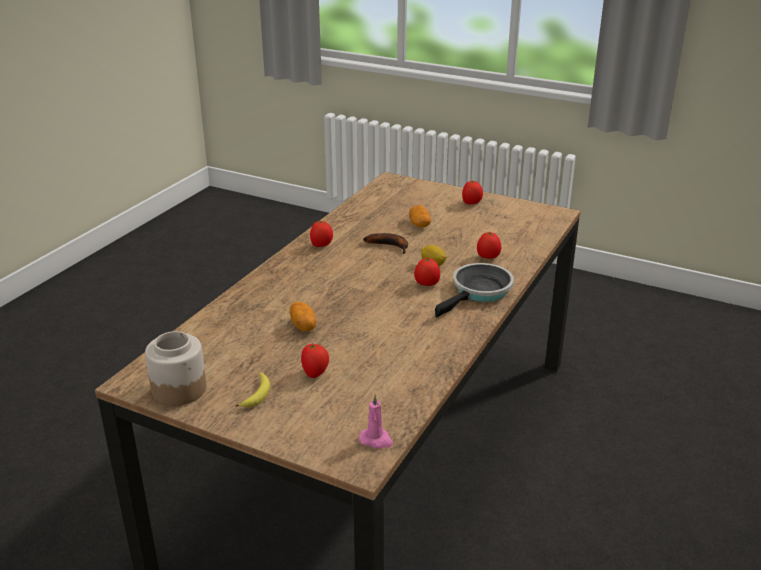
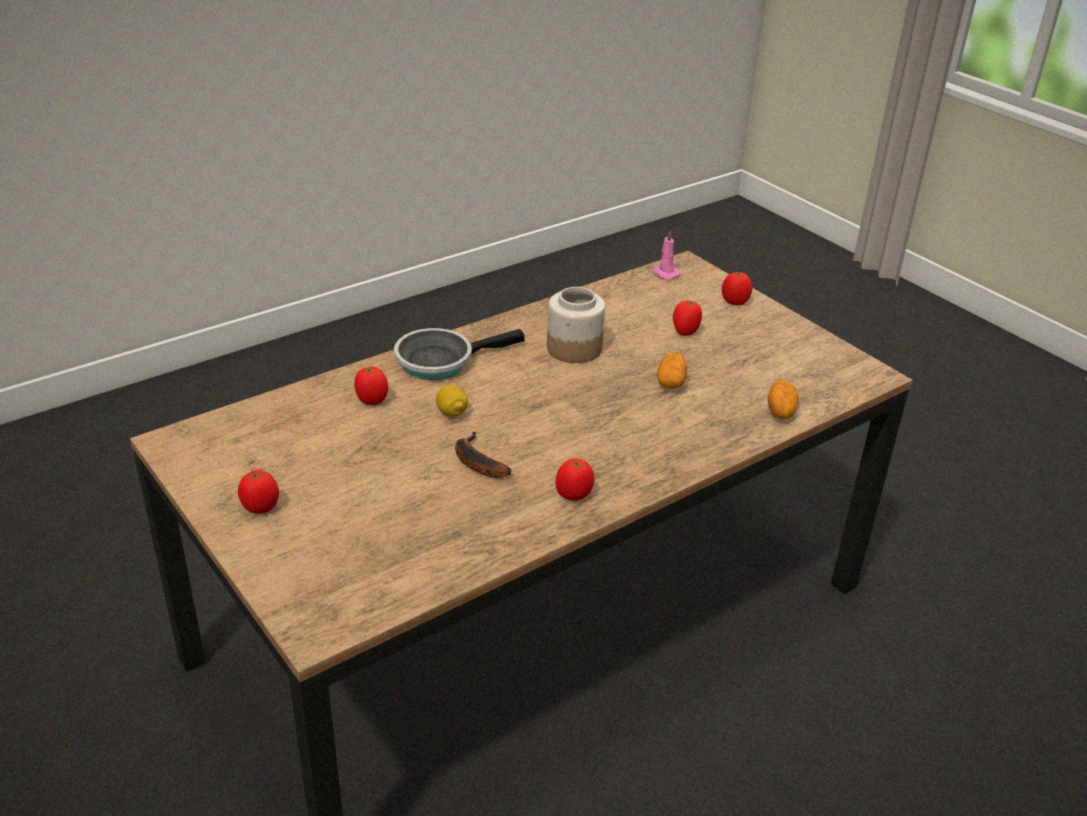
camera: 155 degrees left, 5 degrees up
(179, 389) = (824, 355): jar -> jar (573, 348)
(257, 395) = (750, 330): banana -> none
(419, 224) = (393, 489): potato -> potato (780, 411)
(426, 284) = (489, 388): tomato -> tomato (734, 302)

